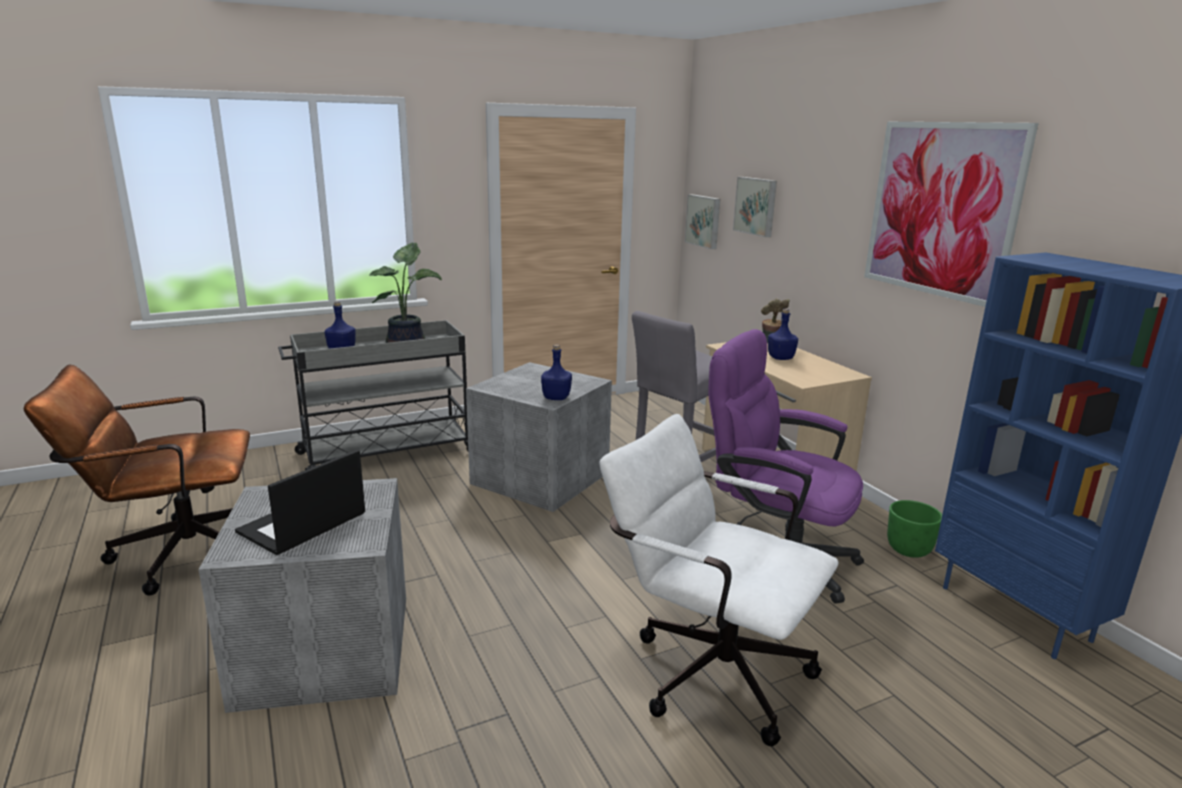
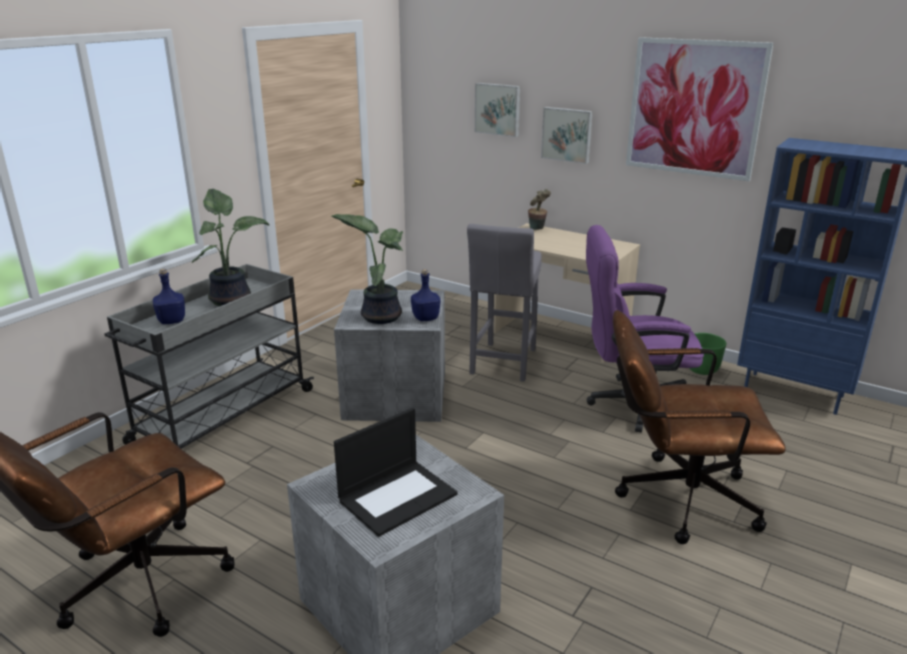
camera: 30 degrees left, 5 degrees up
(302, 524) = (398, 496): laptop -> laptop turned 135 degrees counterclockwise
(520, 387) = (380, 316): none -> potted plant
(704, 221) = (433, 124): picture -> picture (567, 134)
(707, 668) = (675, 498): white office chair -> brown office chair
(780, 358) = (561, 241): blue bottle -> none

